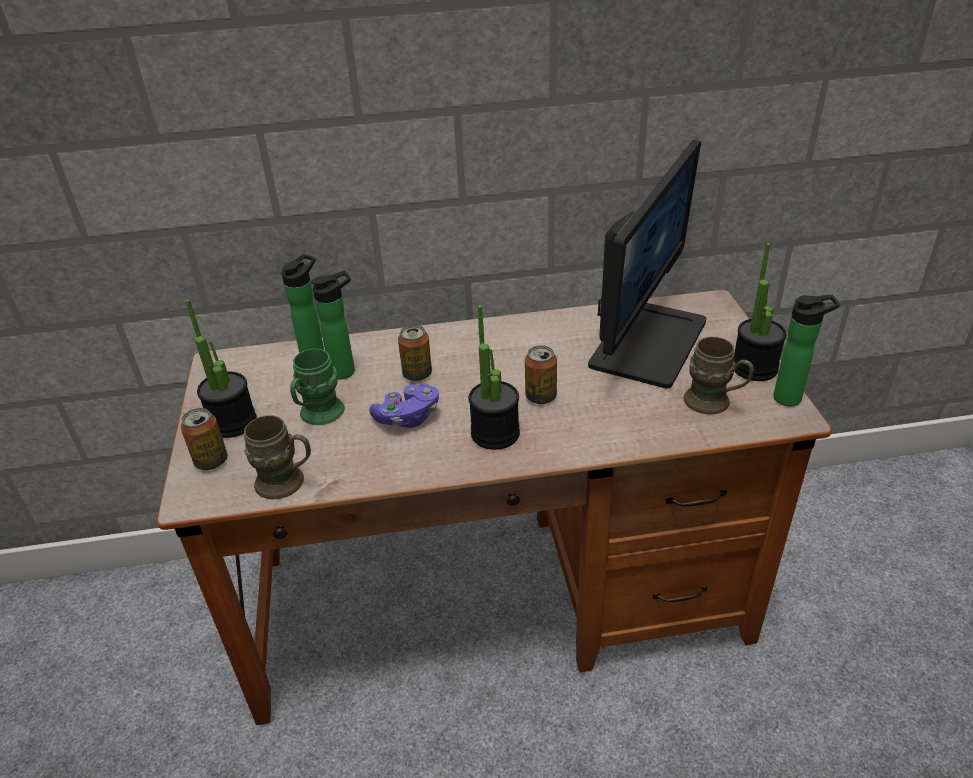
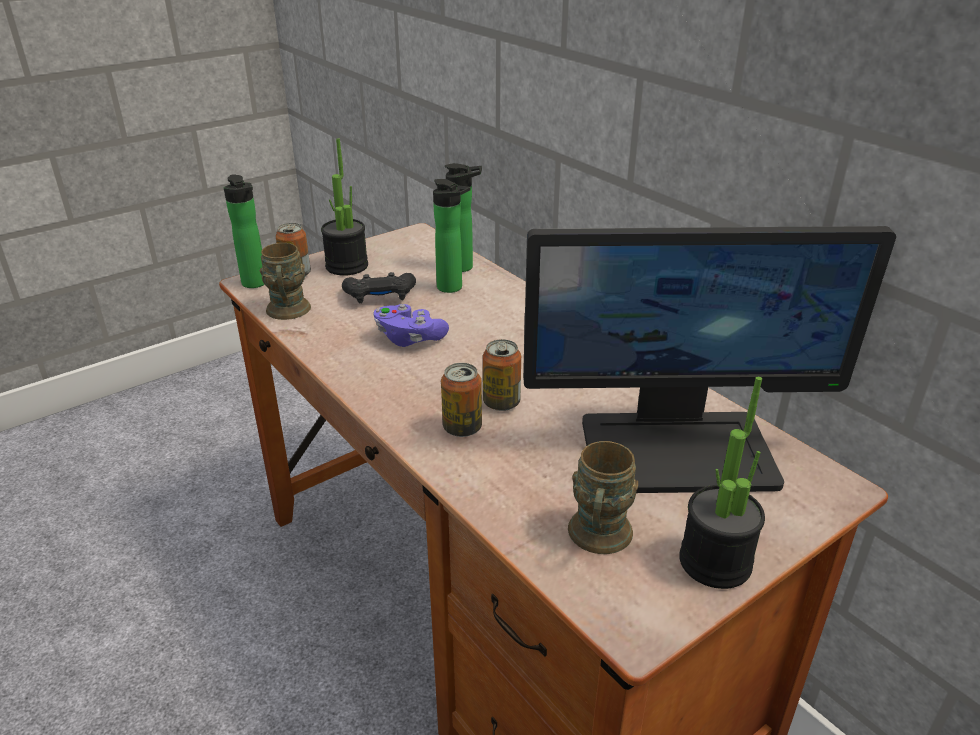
camera: 60 degrees right, 5 degrees down
(318, 416) = (380, 297): green mug -> black game controller
(417, 374) = (478, 323): can -> can (462, 428)
(495, 433) = (420, 392): potted plant -> none
(791, 398) = (677, 617): bottle -> bottle (256, 284)

